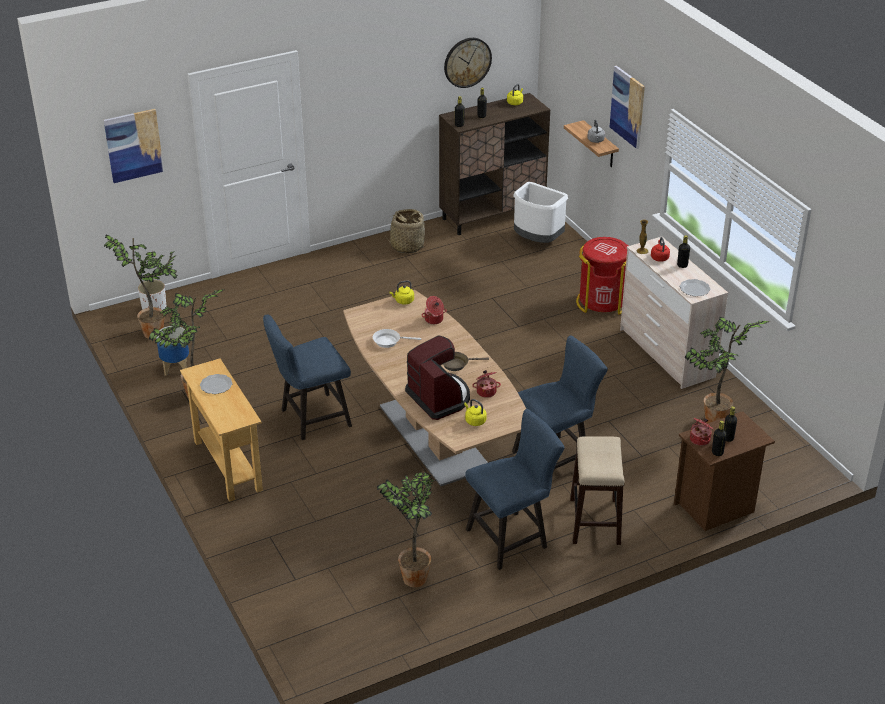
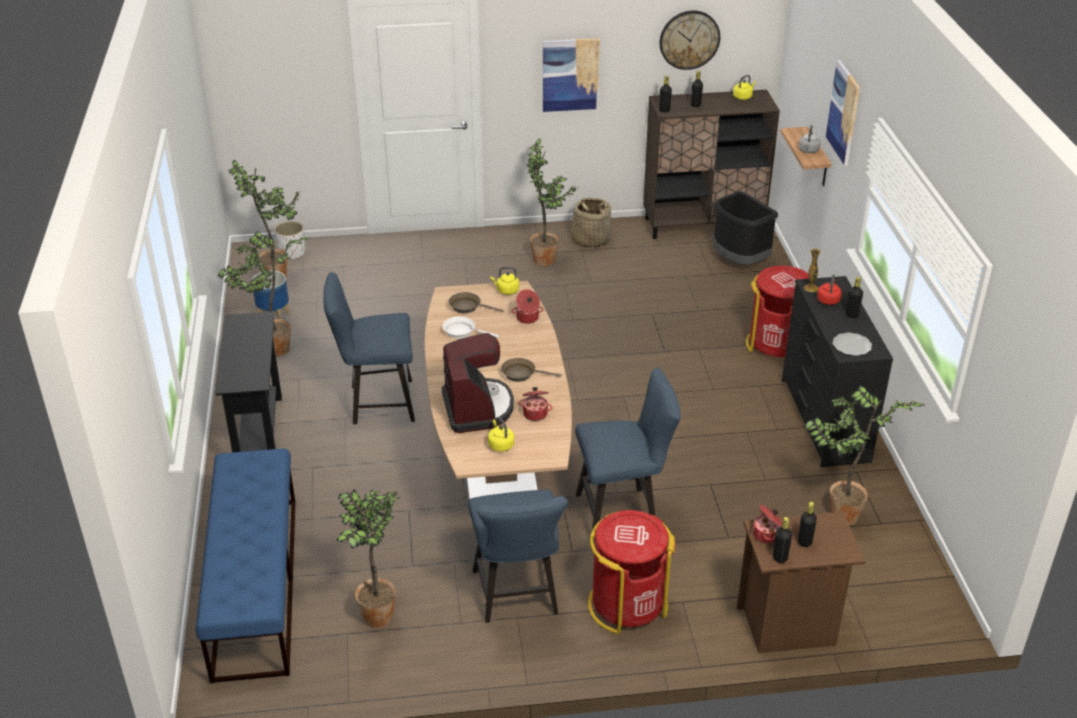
camera: 20 degrees right, 0 degrees up
(133, 145) = (281, 68): picture -> picture (570, 74)
(216, 385) = (249, 339): plate -> none
(227, 465) = (259, 433): beige console table -> black console table
(303, 581) = (256, 585): none -> blue bench
(380, 320) = (468, 307): none -> brown frying pan
(381, 272) = (546, 262): none -> potted plant
(512, 537) = (517, 597): blue chair -> blue chair turned 90 degrees clockwise
(537, 241) = (739, 261): white trash can -> black trash can
(595, 522) = (627, 604): stool -> red trash can
(666, 353) = (823, 420): beige dresser -> black dresser

